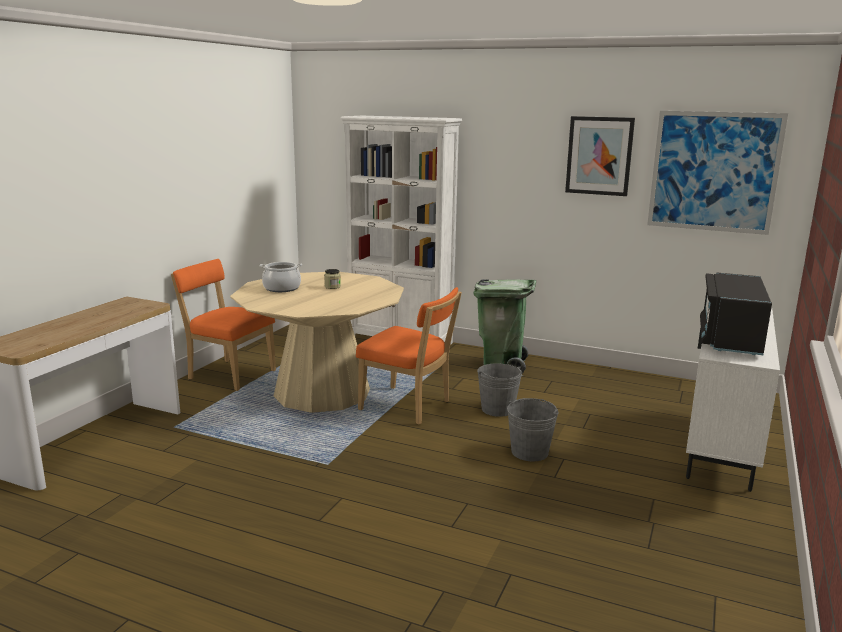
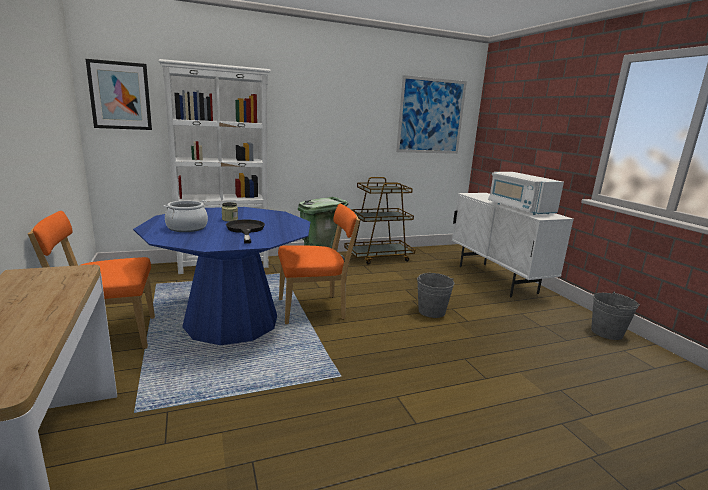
camera: 45 degrees left, 0 degrees up
(319, 299) = (245, 230): none -> black frying pan
(322, 392) = (231, 321): beige dining table -> blue dining table
(497, 409) = (368, 292): grey bucket -> grey bucket (607, 332)
(594, 377) = (379, 257): none -> brown cart
(599, 156) = (366, 105): picture -> picture (120, 95)
(729, 338) = (519, 208): black microwave -> white microwave

